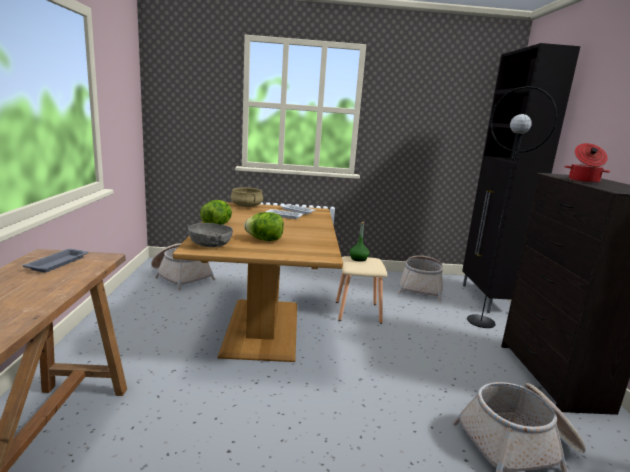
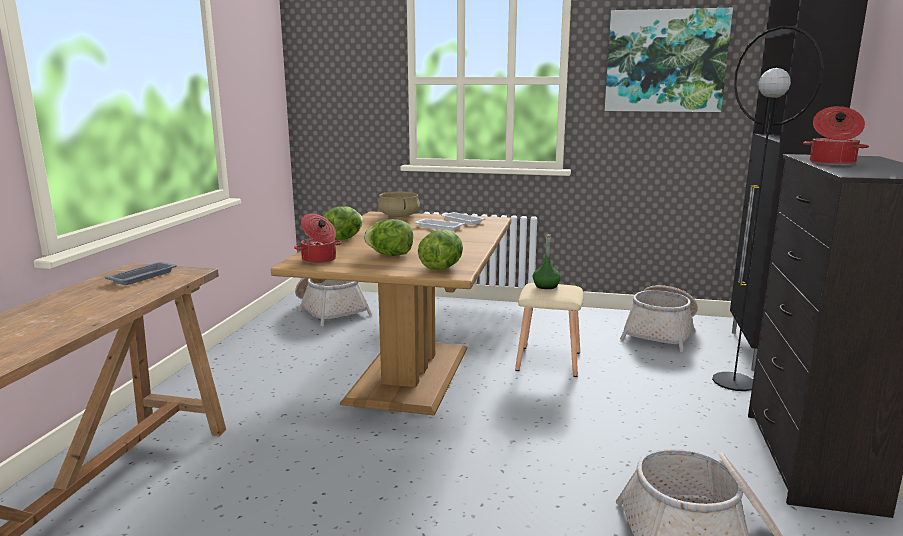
camera: 15 degrees right, 0 degrees up
(210, 245) = (319, 260): grey bowl -> cooking pot
(313, 251) = (442, 268): none -> lettuce
(425, 103) = (665, 61): none -> picture

